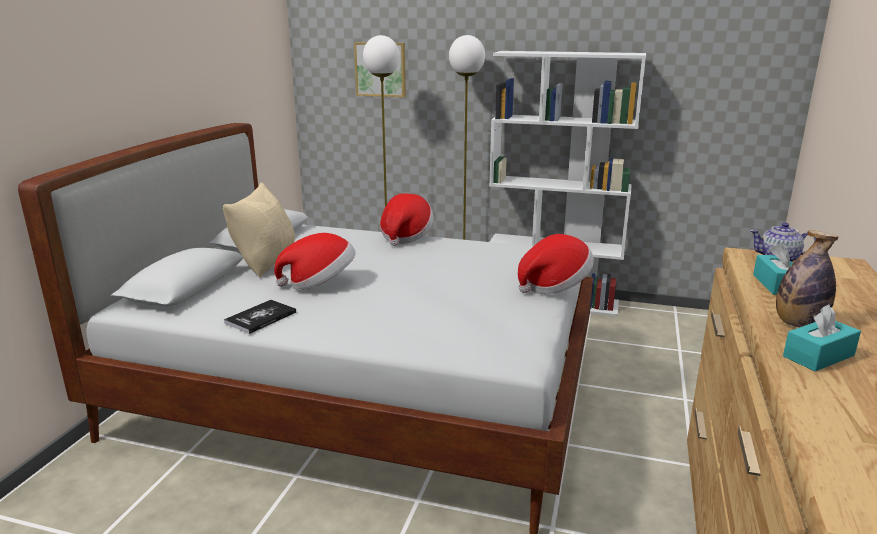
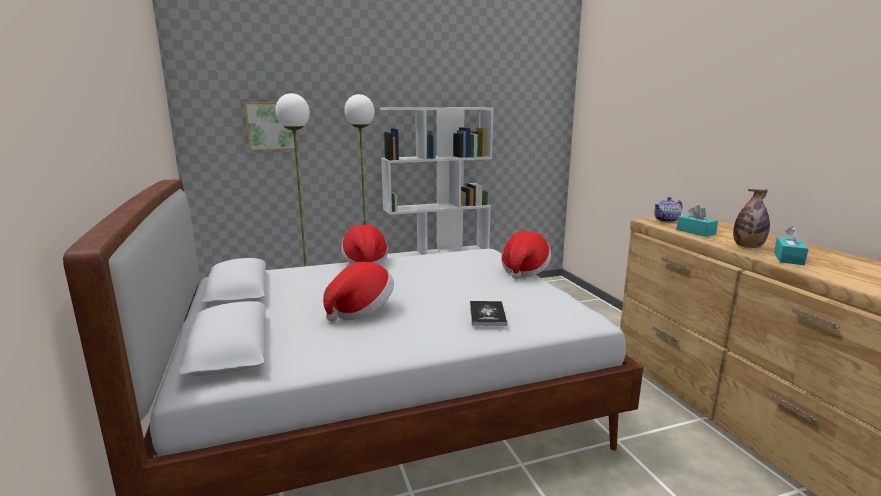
camera: 35 degrees left, 5 degrees down
(261, 318) = (359, 349): book -> book (487, 314)
(266, 262) = (277, 307): beige pillow -> none

